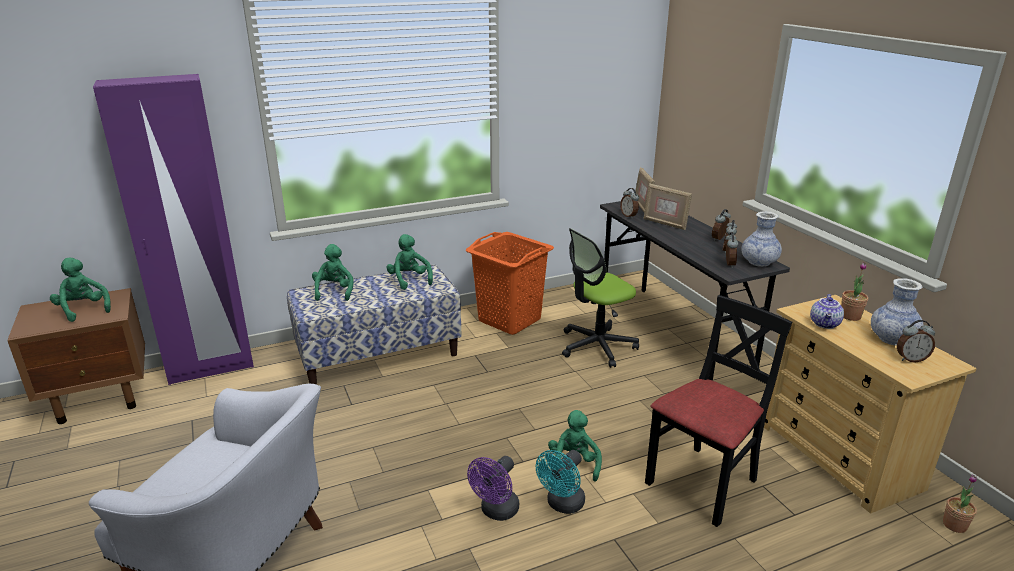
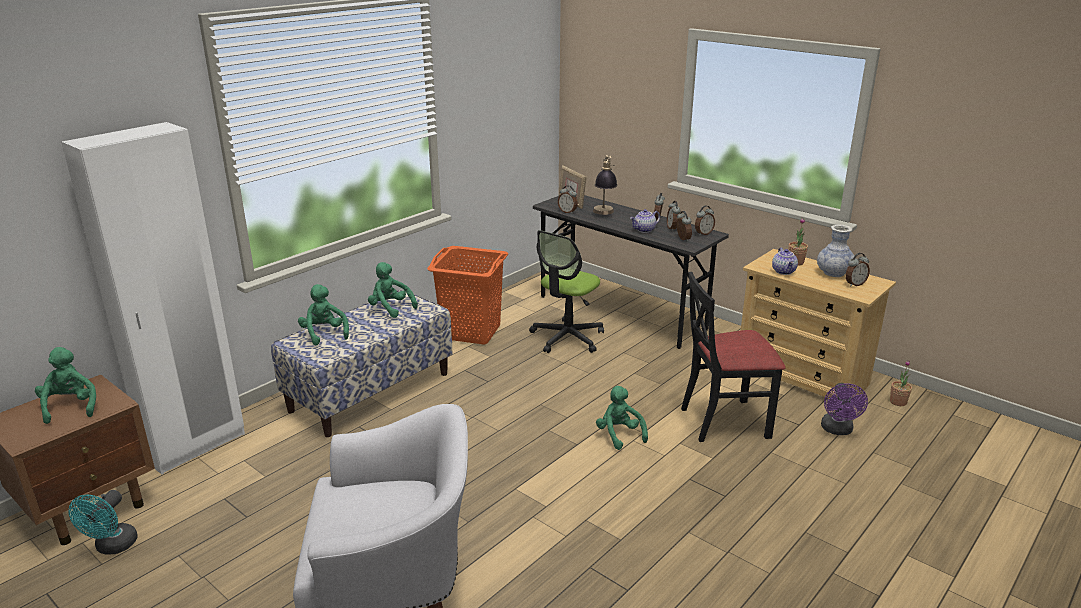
camera: 25 degrees left, 0 degrees up
(83, 309) = (70, 407): green plush toy -> green plush toy turned 45 degrees clockwise
(211, 368) = (196, 447): purple wardrobe -> white wardrobe
(496, 512) = (586, 487): purple fan -> purple fan (837, 430)
(562, 505) = (633, 467): turquoise fan -> turquoise fan (112, 547)
(665, 224) = (604, 214): picture frame -> table lamp
(693, 247) = (644, 230): none -> teapot
(703, 483) = (724, 421): black chair -> black chair turned 120 degrees counterclockwise
(759, 262) = (703, 233): vase -> alarm clock

